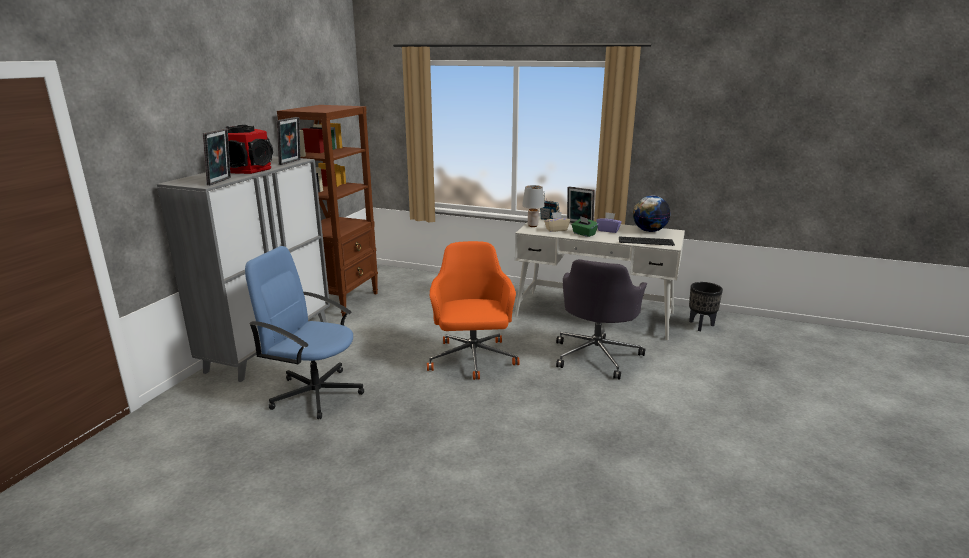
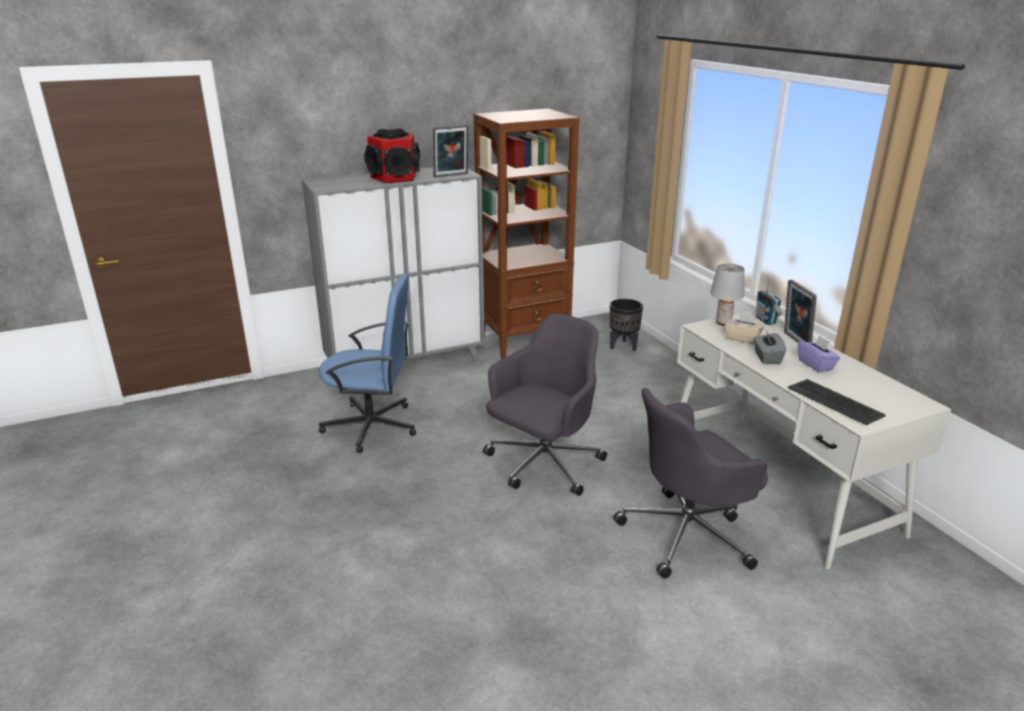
camera: 45 degrees right, 5 degrees up
(221, 181) = (343, 187): picture frame -> none
(315, 393) = (372, 426): blue office chair -> blue office chair turned 120 degrees clockwise
(472, 360) = (543, 464): orange office chair -> grey office chair
(584, 234) = (766, 357): green tissue box -> grey tissue box
(649, 231) = (881, 388): globe -> none
(701, 326) = (924, 579): black planter -> black planter (623, 346)

